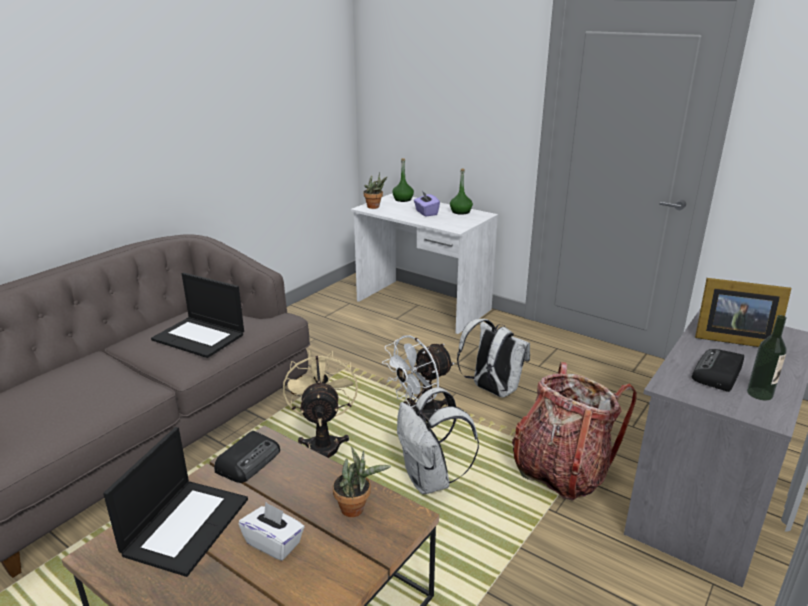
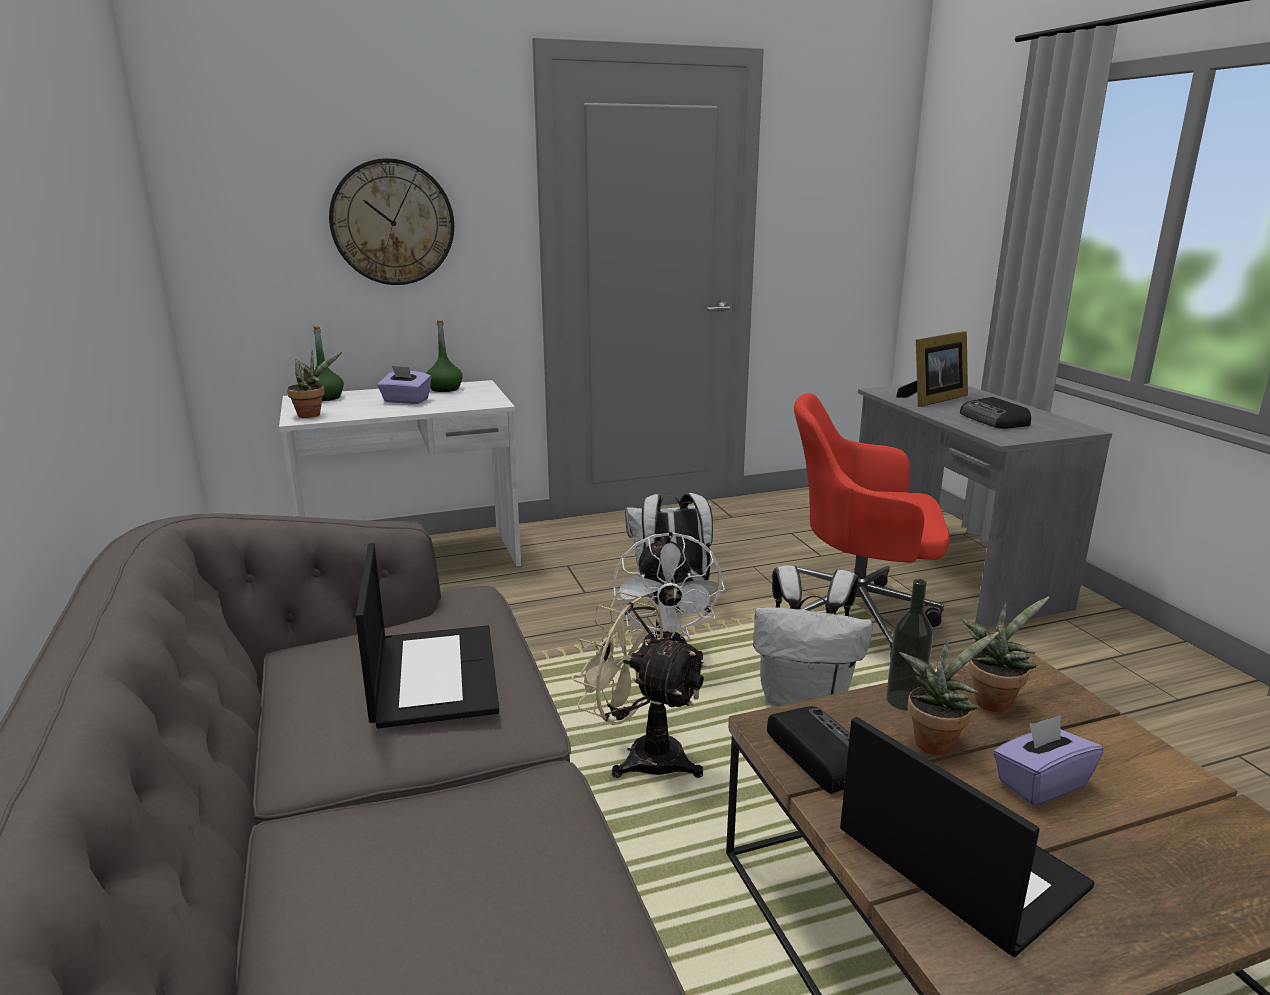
camera: 55 degrees left, 5 degrees down
(200, 337) = (432, 674): laptop -> laptop turned 75 degrees counterclockwise
(274, 543) = (1040, 783): white tissue box -> purple tissue box
(291, 496) = (935, 740): none -> potted plant
(456, 104) = (392, 222): none -> wall clock
(561, 471) = (858, 618): backpack -> red office chair
(759, 394) = (1038, 420): bottle -> bottle (904, 700)

